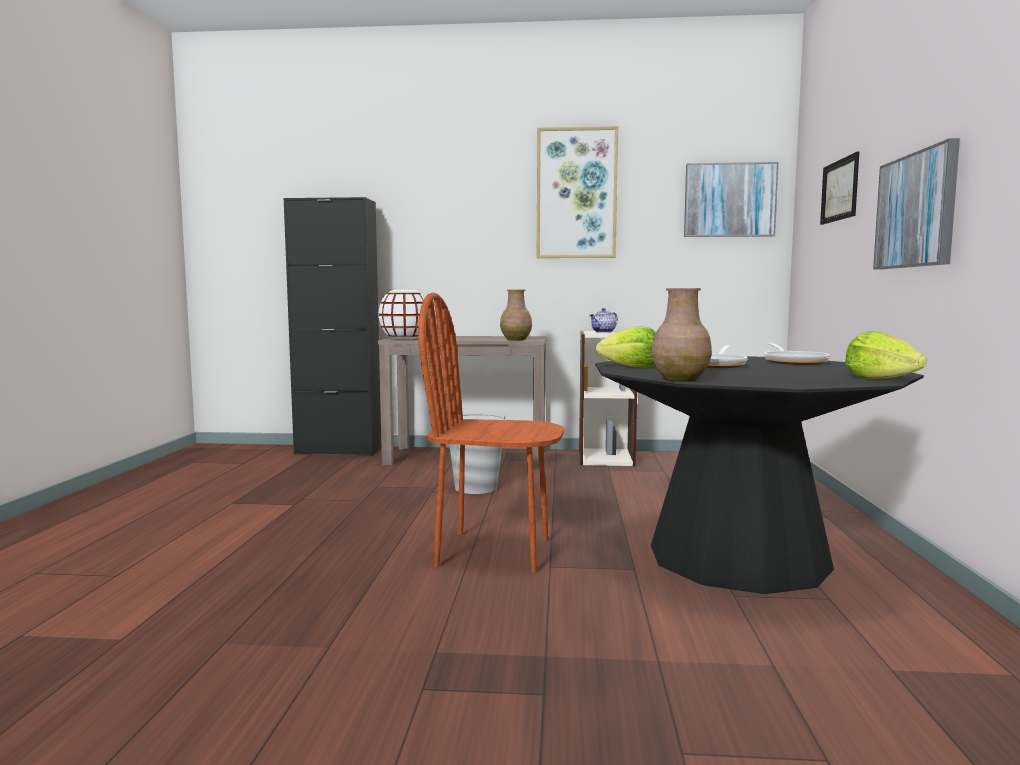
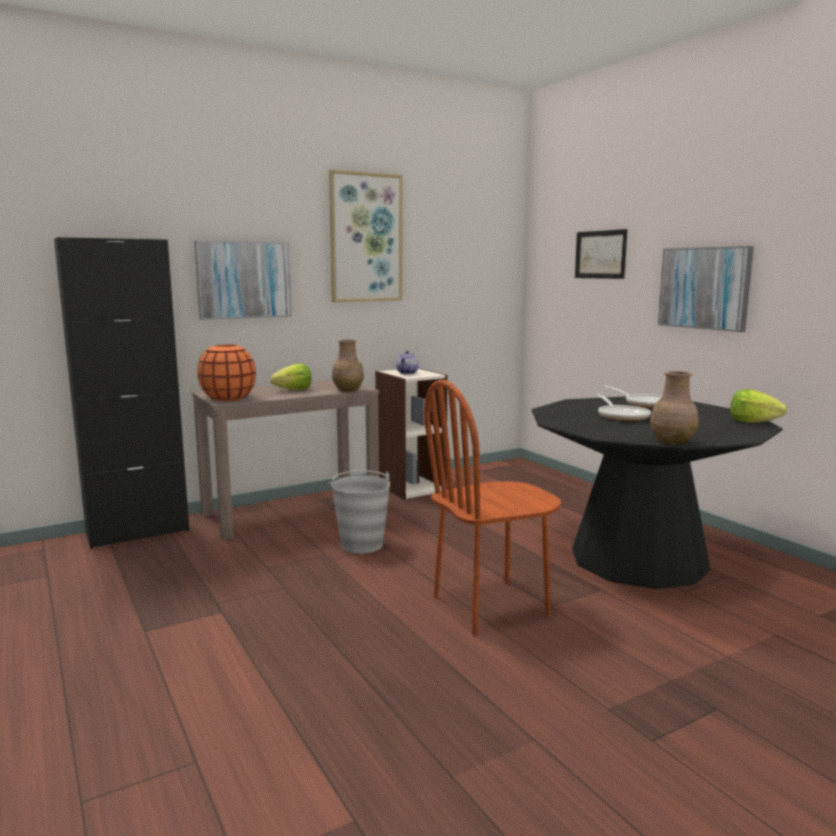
camera: 35 degrees left, 5 degrees up
(405, 338) = (228, 398): white vase -> orange vase
(631, 367) = (584, 427): lettuce -> lettuce (294, 390)
(729, 200) = (485, 248): picture -> picture (244, 280)

